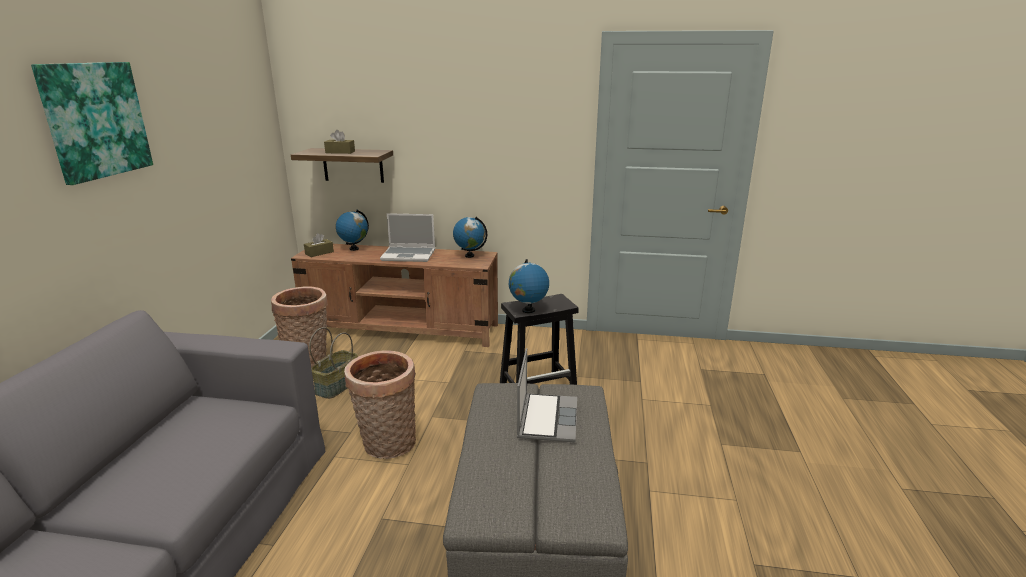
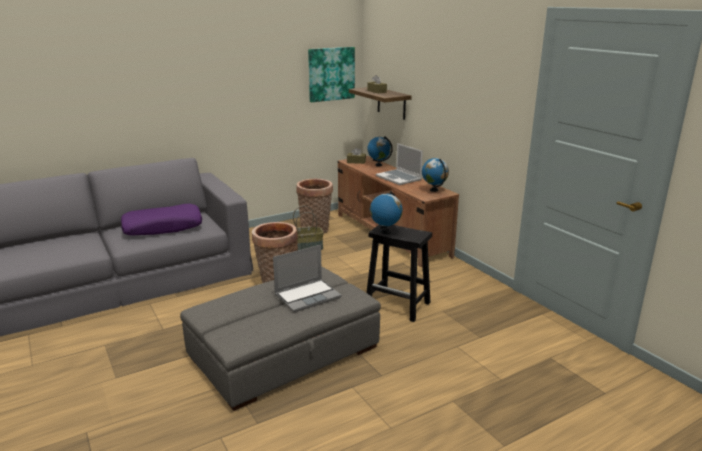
camera: 50 degrees right, 0 degrees up
(95, 120) = (207, 55): picture -> picture (331, 74)
(180, 447) = (163, 227): none -> purple pillow

